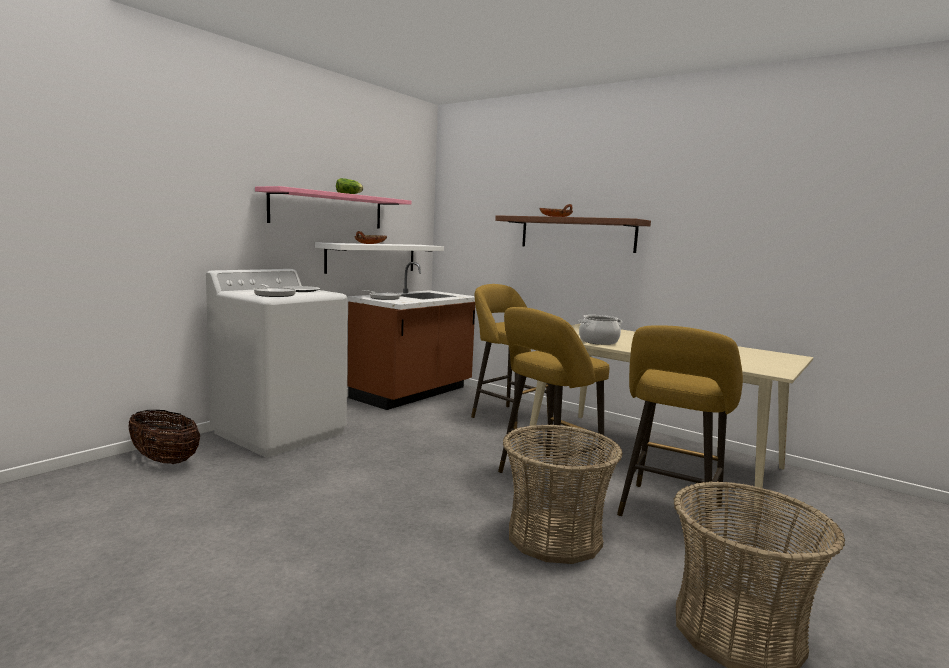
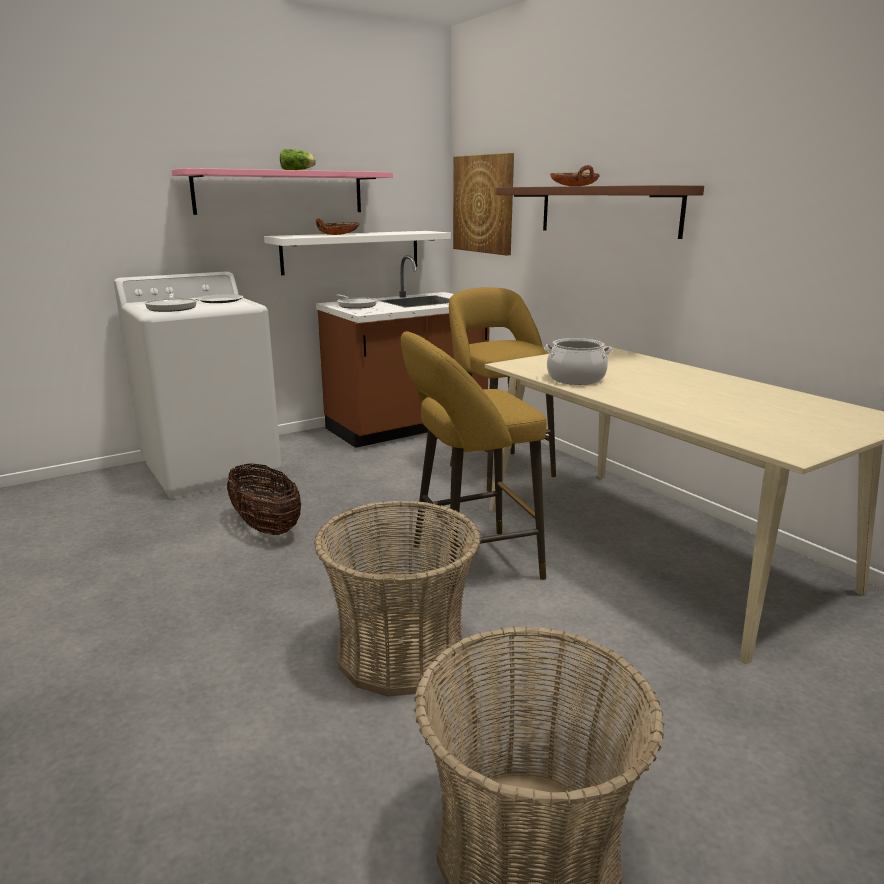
camera: 20 degrees right, 10 degrees up
(165, 460) = (72, 492): basket -> basket (266, 527)
(467, 227) = (483, 204): none -> picture
(668, 513) = (596, 642): yellow stool -> none

